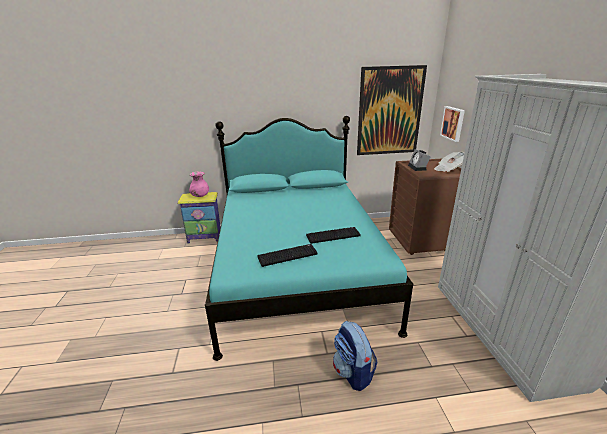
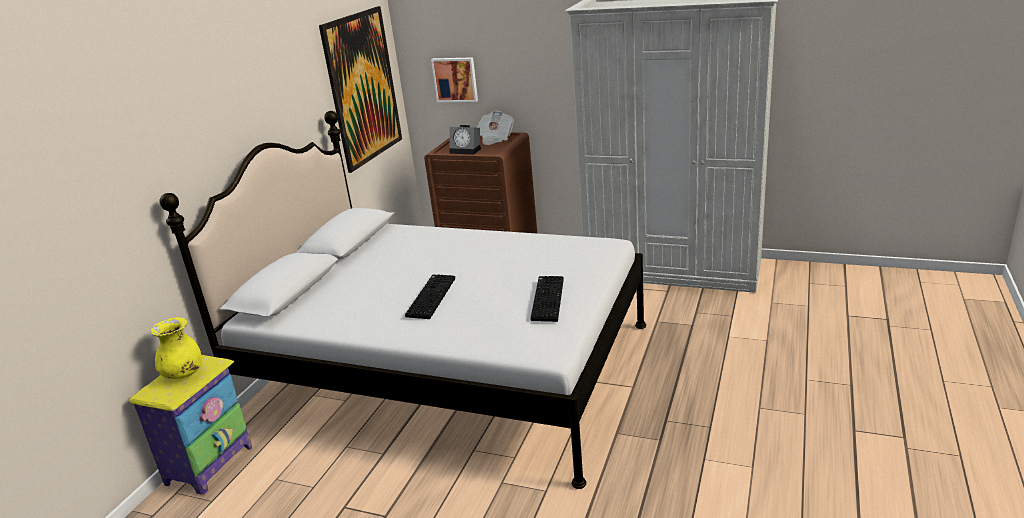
camera: 60 degrees left, 0 degrees up
(200, 196) = (184, 374): pink vase -> yellow vase
(297, 271) = (450, 371): turquoise bed -> white bed
(333, 235) = (526, 261): keyboard -> keyboard (430, 297)
(353, 372) = (672, 376): backpack -> none

